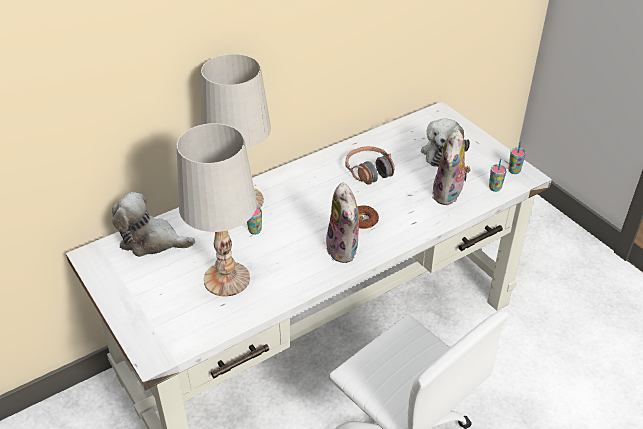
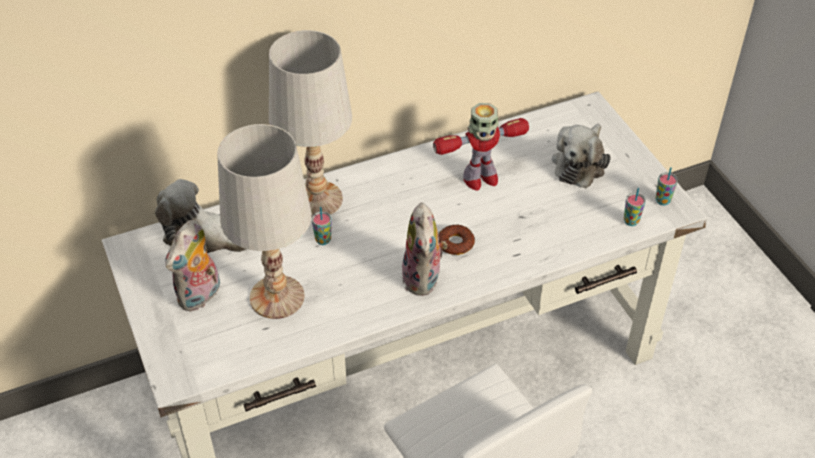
camera: 10 degrees right, 5 degrees up
(369, 171) = (479, 178): headphones -> toy robot
(449, 195) = (570, 223): plush toy -> plush toy (200, 296)

